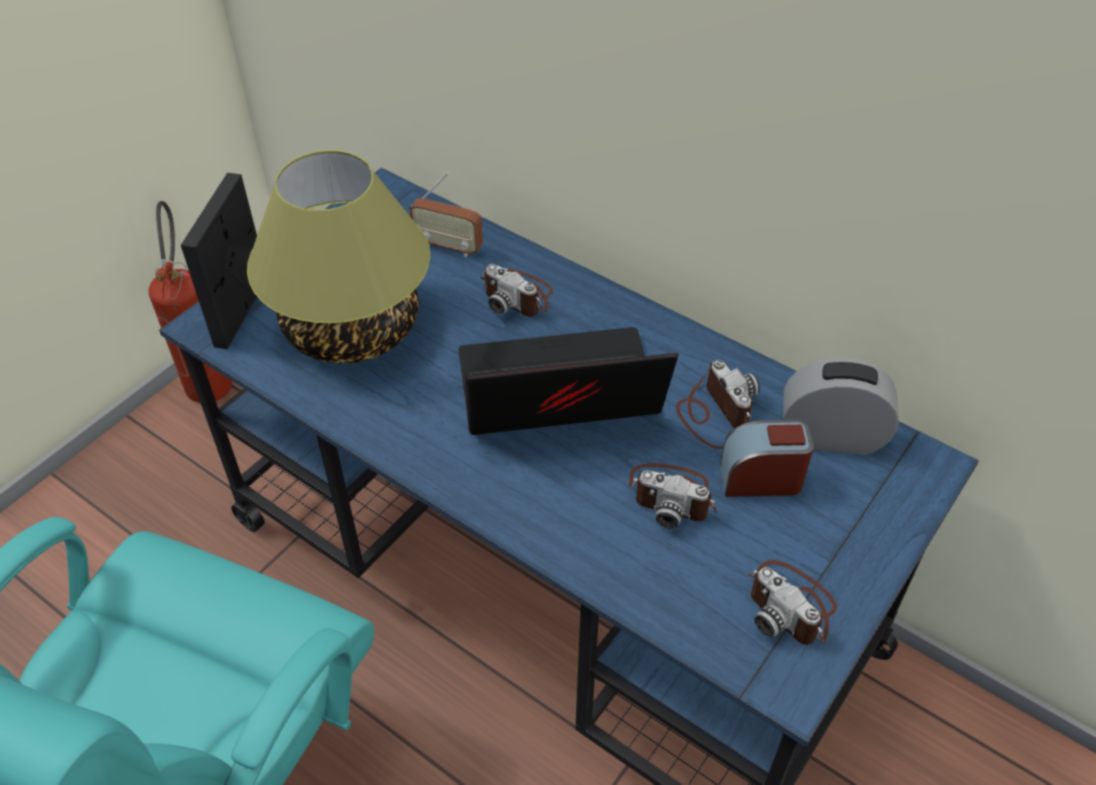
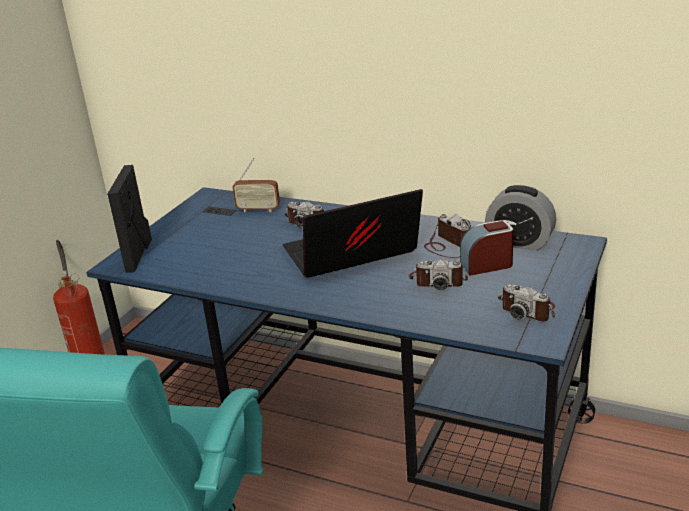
camera: 10 degrees left, 20 degrees down
(353, 328) = (212, 250): table lamp -> none
(831, 436) = (519, 242): alarm clock -> alarm clock turned 150 degrees counterclockwise

